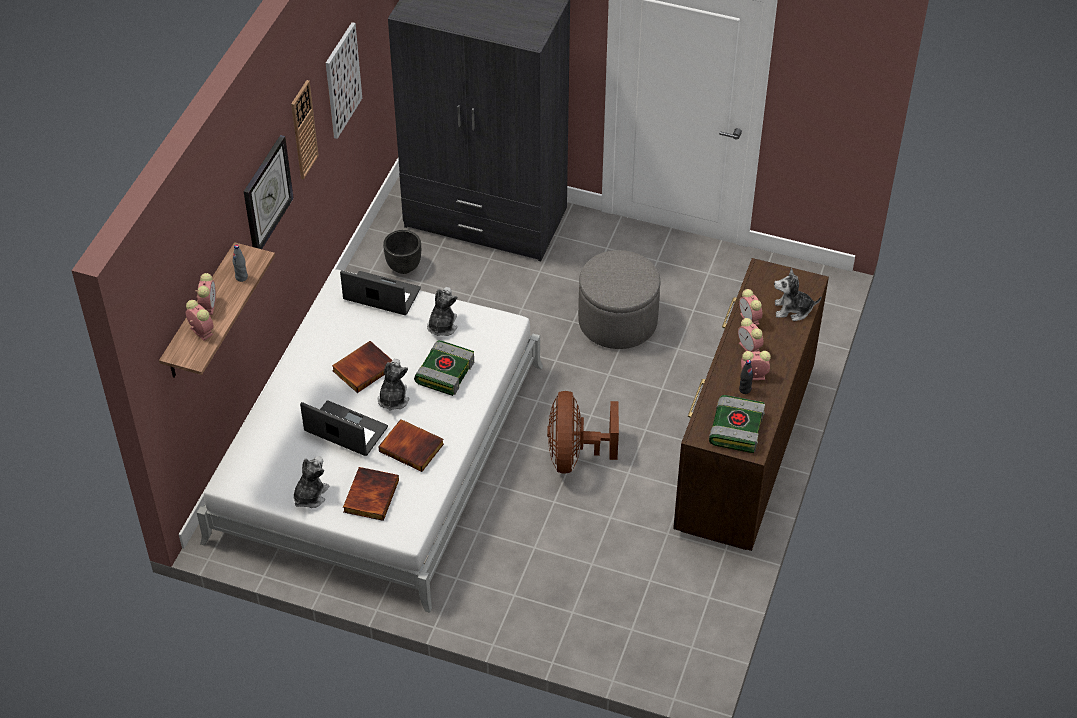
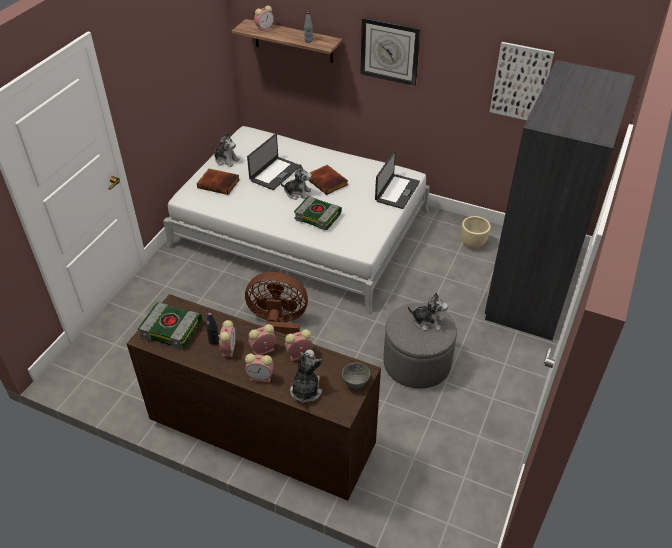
camera: 95 degrees right, 5 degrees down
(208, 305) = (286, 31): alarm clock -> alarm clock (261, 377)
(303, 130) = (452, 59): wall clock -> none
(404, 266) = (473, 244): black planter -> beige planter
(412, 447) = (253, 200): book -> none
(442, 326) = (364, 218): plush toy -> plush toy (427, 321)
(776, 275) = (355, 383): none -> grey bowl

